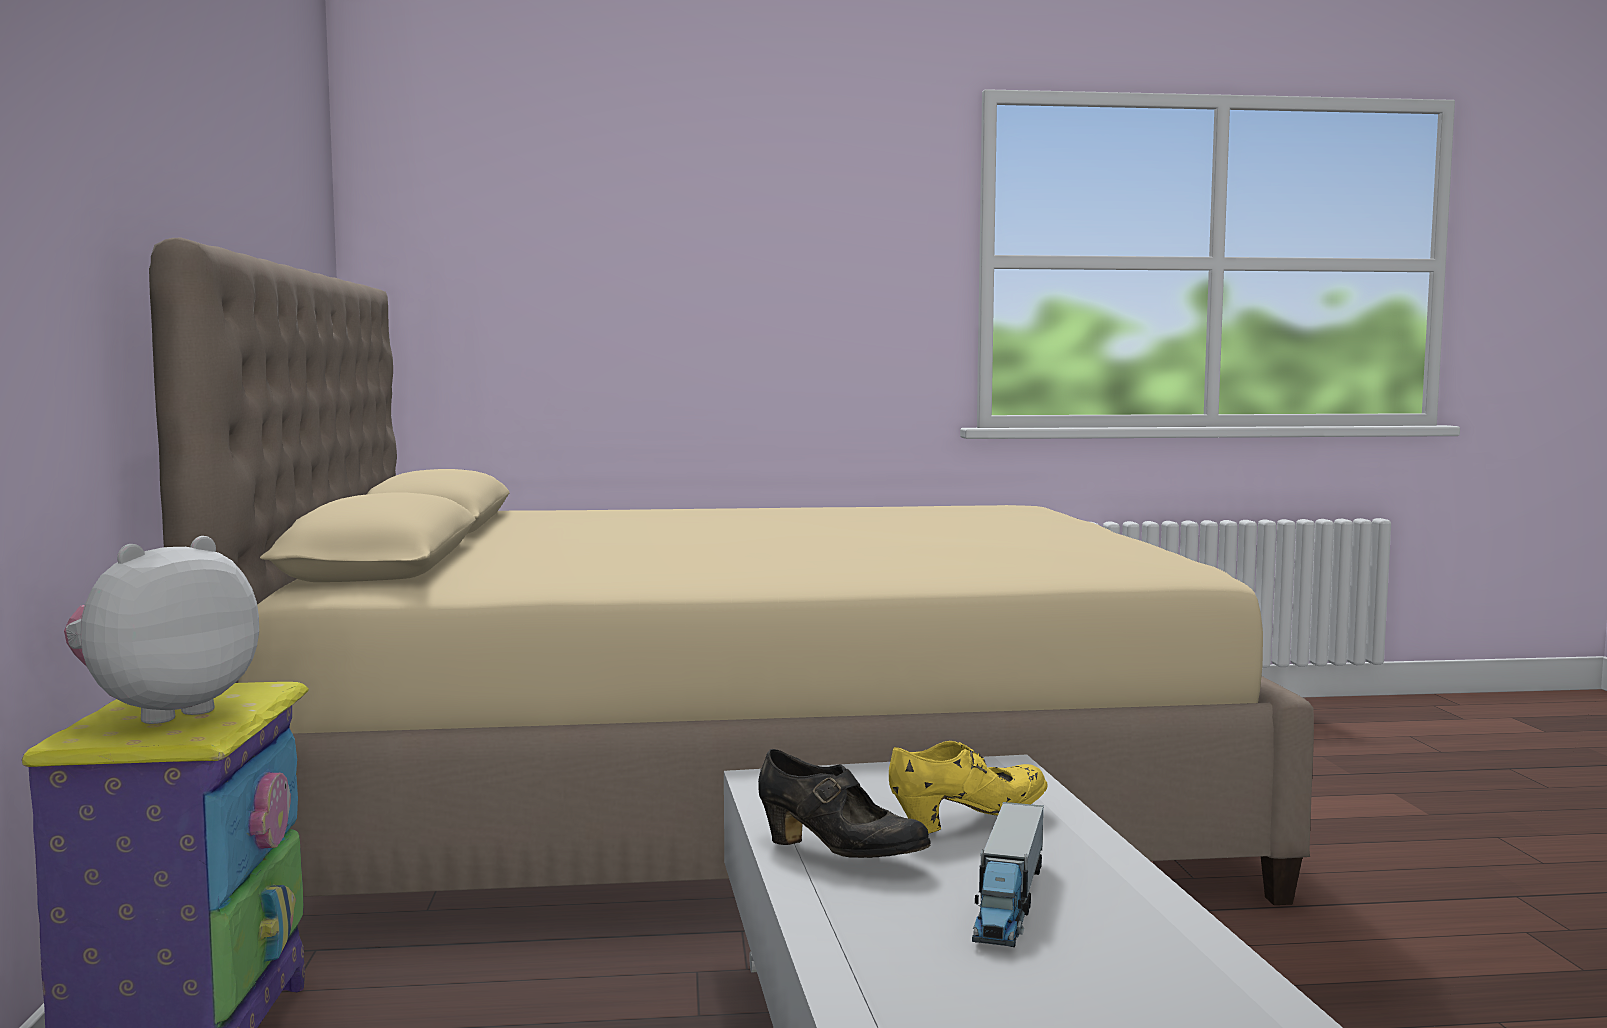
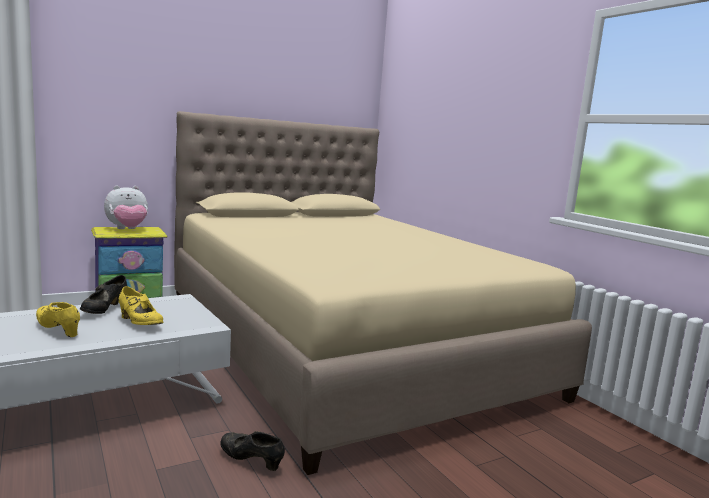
camera: 65 degrees right, 5 degrees up
(165, 712) = (127, 229): plush toy -> plush toy turned 135 degrees clockwise
(1008, 901) = (58, 330): toy truck -> yellow shoe
(1250, 942) = (251, 461): none -> black shoe

